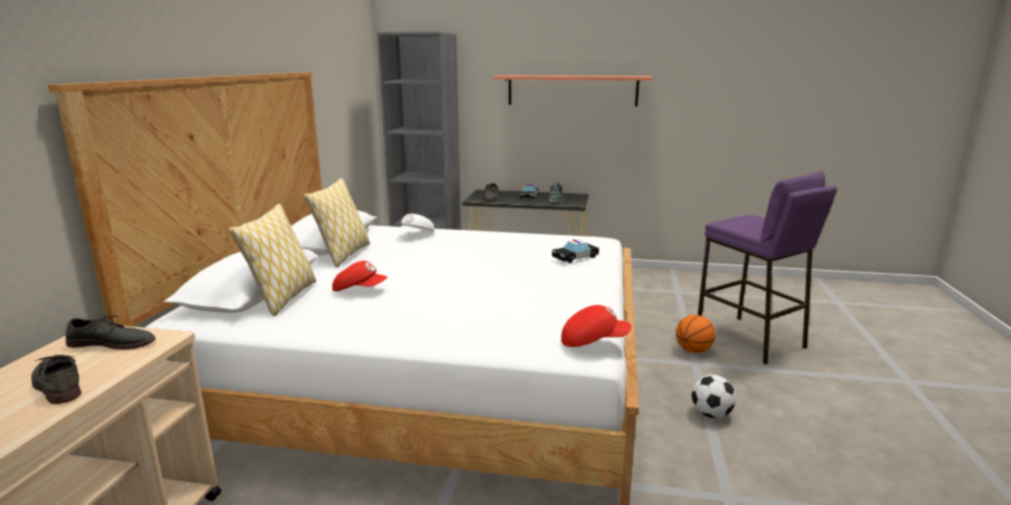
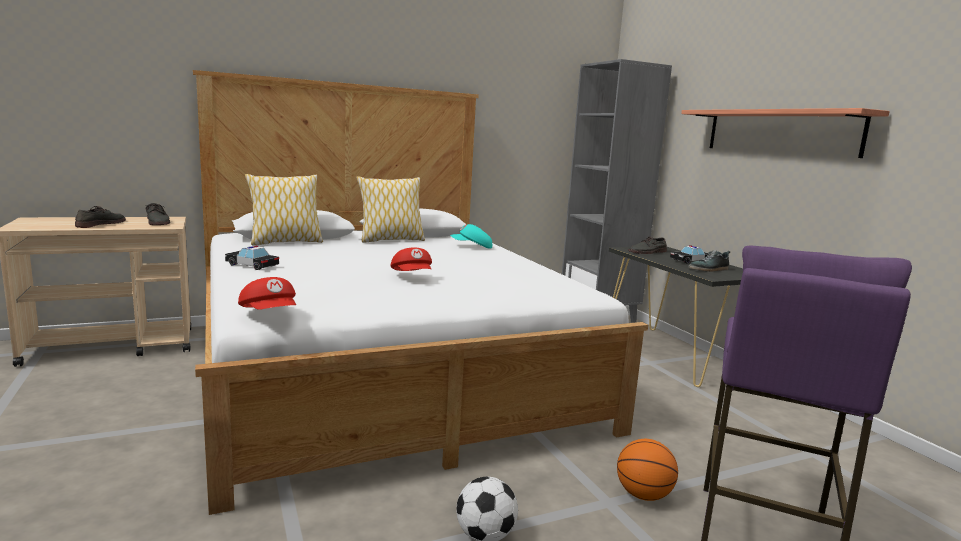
camera: 55 degrees right, 5 degrees down
(360, 290) = (322, 252): red cap -> red cap (412, 276)
(416, 235) = (472, 247): white cap -> turquoise cap
(575, 257) = (503, 290): toy car -> toy car (252, 265)

